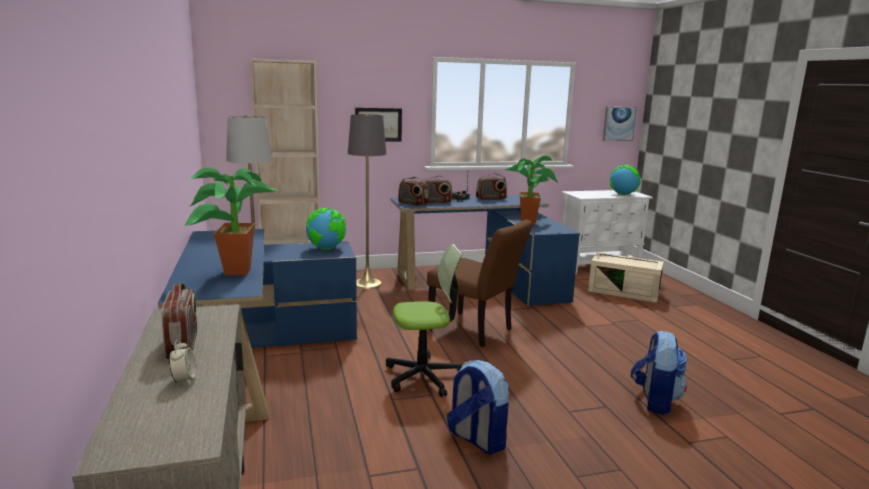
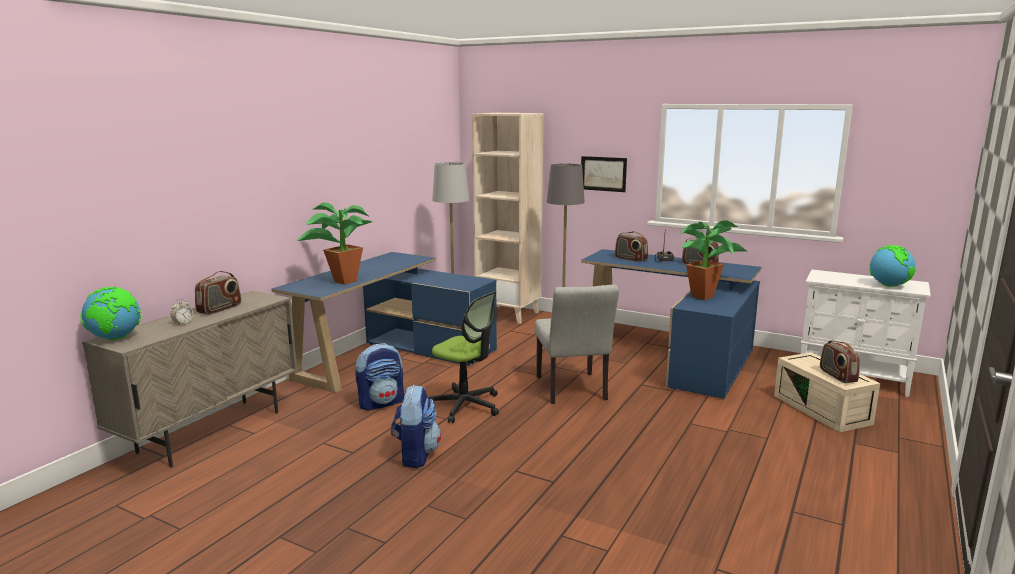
camera: 45 degrees right, 0 degrees up
(327, 248) = (466, 282): globe -> globe (115, 338)
(413, 204) = (604, 257): radio -> radio (837, 376)
(475, 331) = (572, 391): brown chair -> grey chair
(619, 123) = (926, 187): picture -> none
(655, 400) = (607, 498): backpack -> backpack (381, 403)

